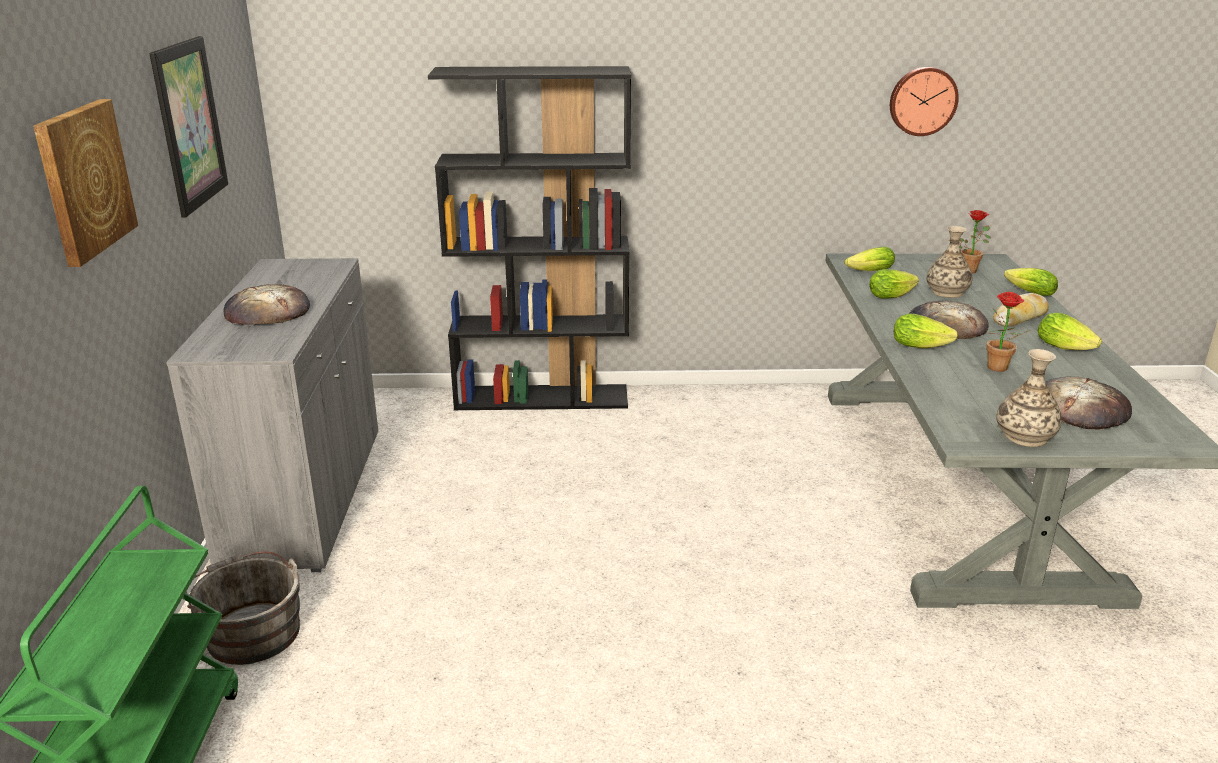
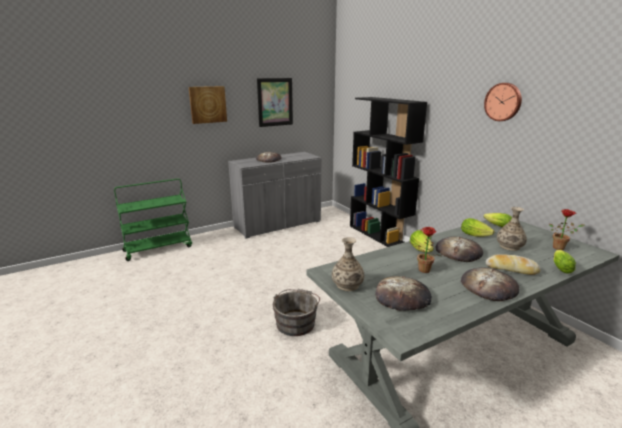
camera: 60 degrees right, 5 degrees down
(251, 631) = (215, 239): grey bucket -> grey bucket (296, 322)
(922, 101) = (569, 137): wall clock -> wall clock (503, 102)
(1067, 347) = (489, 287): lettuce -> bread

